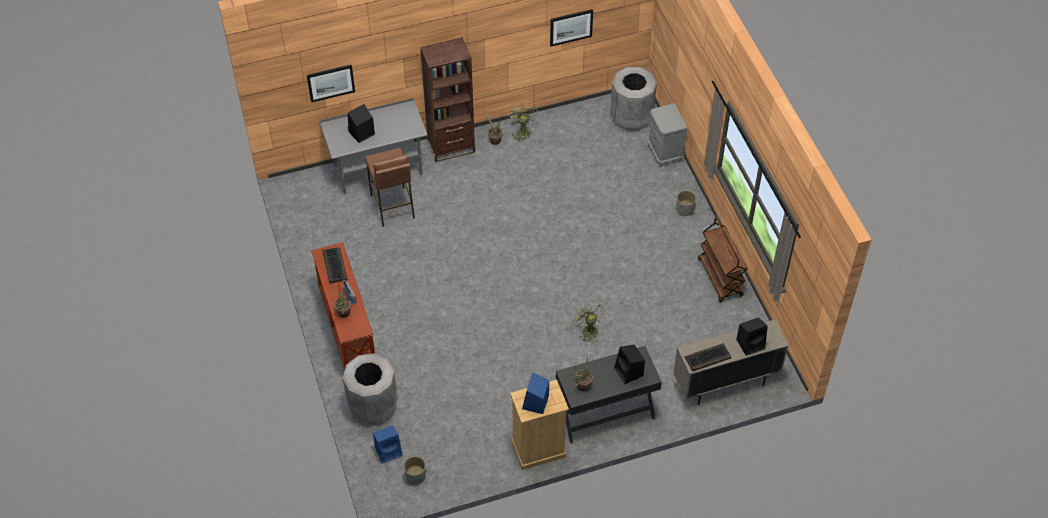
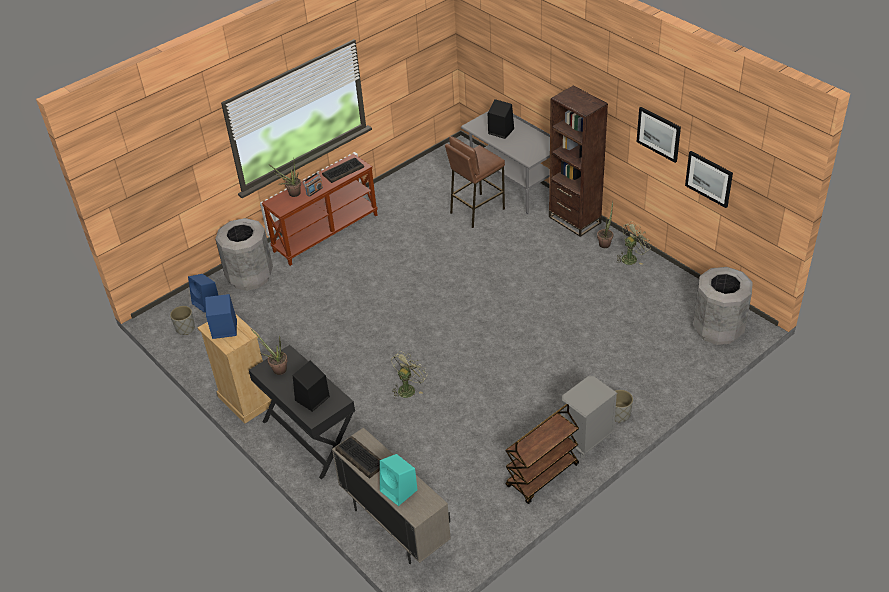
camera: 70 degrees right, 10 degrees down
(330, 82) = (507, 69): picture -> picture (659, 134)
(664, 153) = (688, 372): grey nightstand -> grey nightstand (586, 440)
(751, 343) = (399, 491): black speaker -> turquoise speaker

